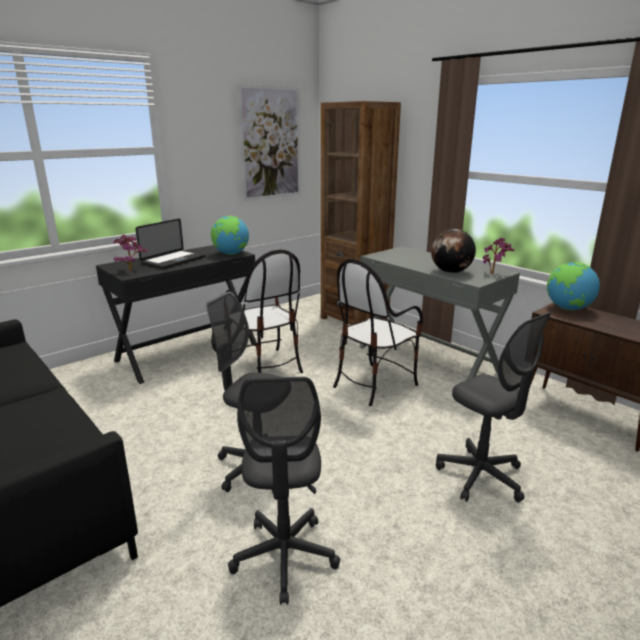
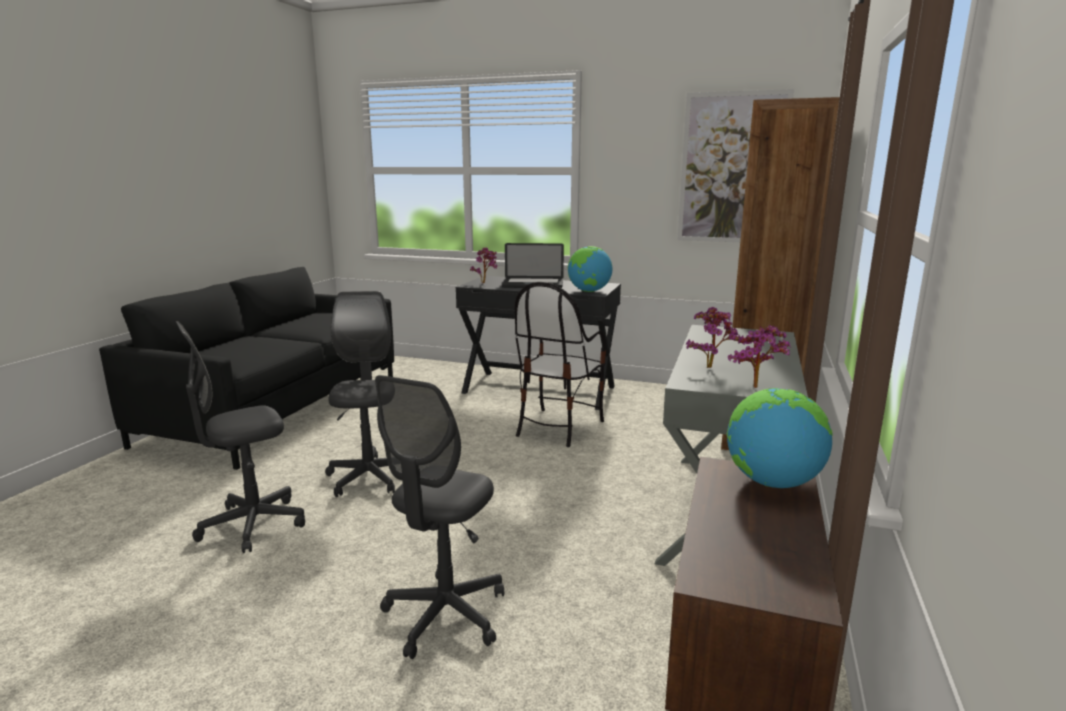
camera: 60 degrees right, 5 degrees down
(374, 384) = (596, 492): chair -> none
(451, 272) = (711, 367): globe -> potted plant

